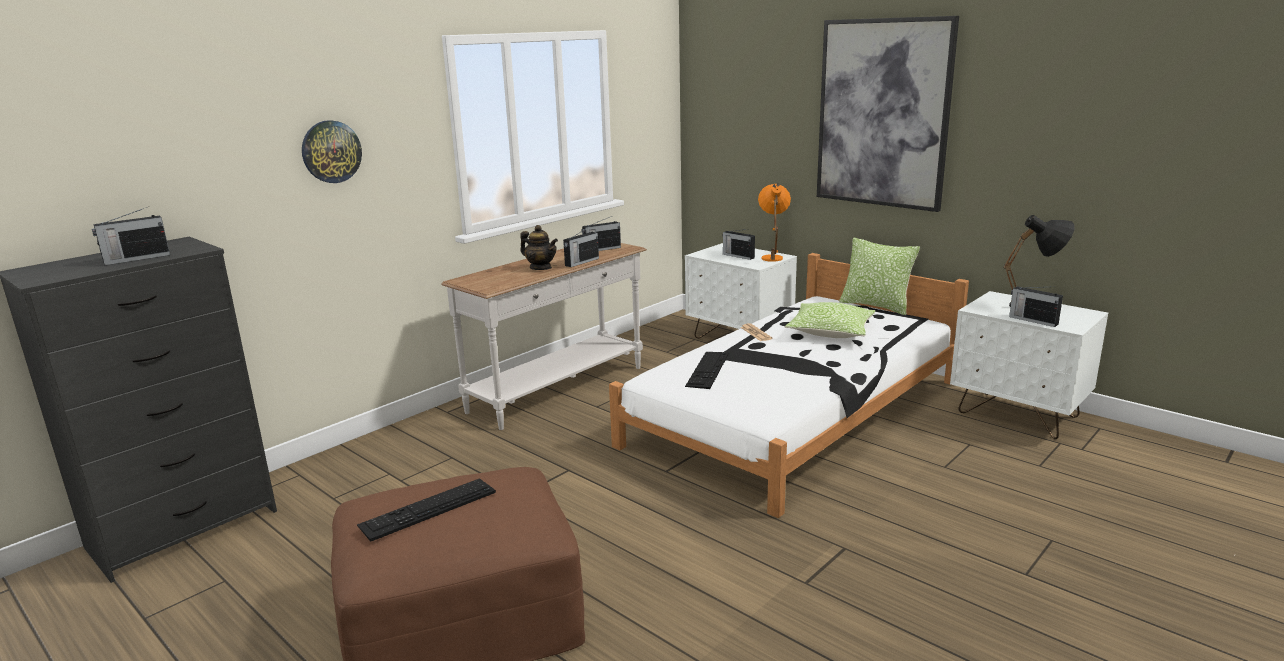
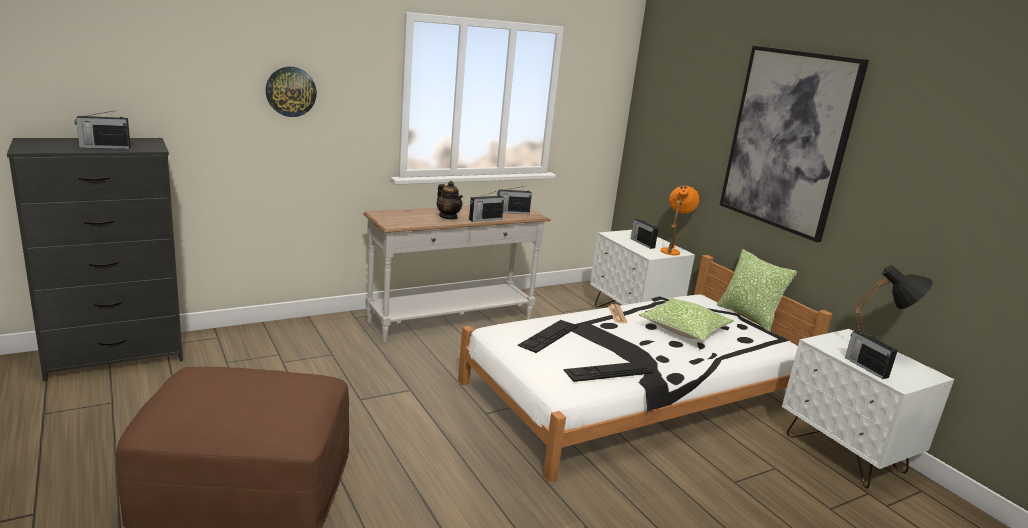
camera: 15 degrees right, 0 degrees up
(428, 508) = (225, 389): keyboard -> keyboard (608, 371)

